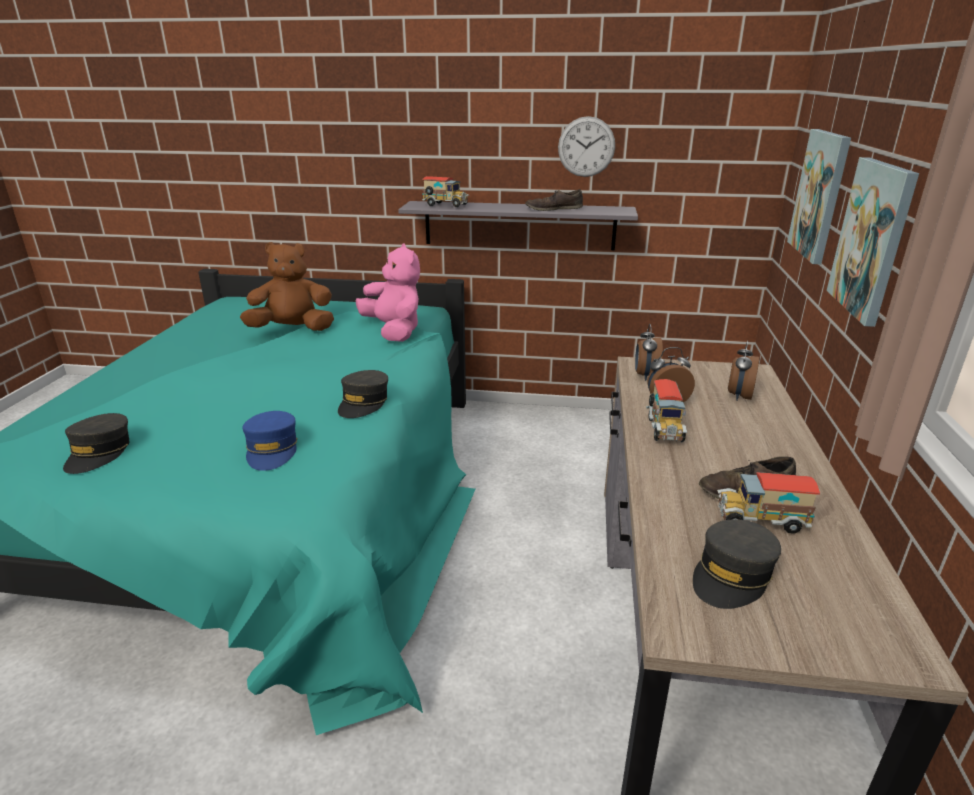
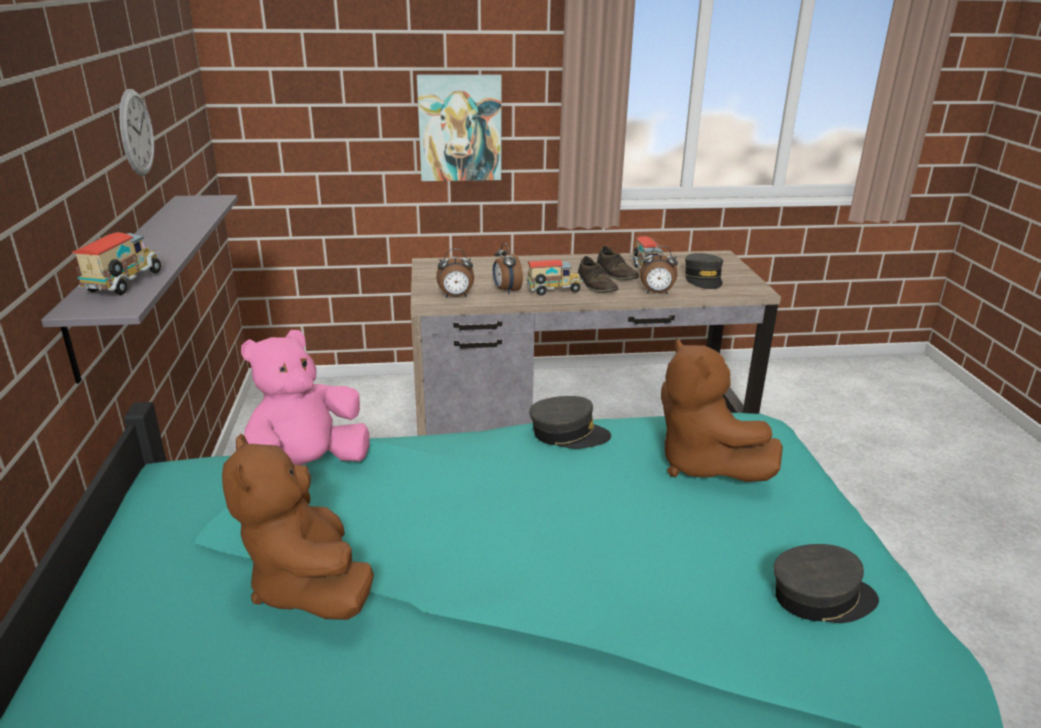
camera: 105 degrees left, 0 degrees up
(272, 450) = (702, 465): blue cap -> brown plush toy
(553, 209) = (181, 225): brown shoe -> brown shoe (596, 285)
(732, 575) = (703, 279): grey cap -> grey cap turned 60 degrees clockwise
(738, 396) = (481, 269): alarm clock -> alarm clock (657, 293)
(820, 195) = (330, 119): picture -> none

